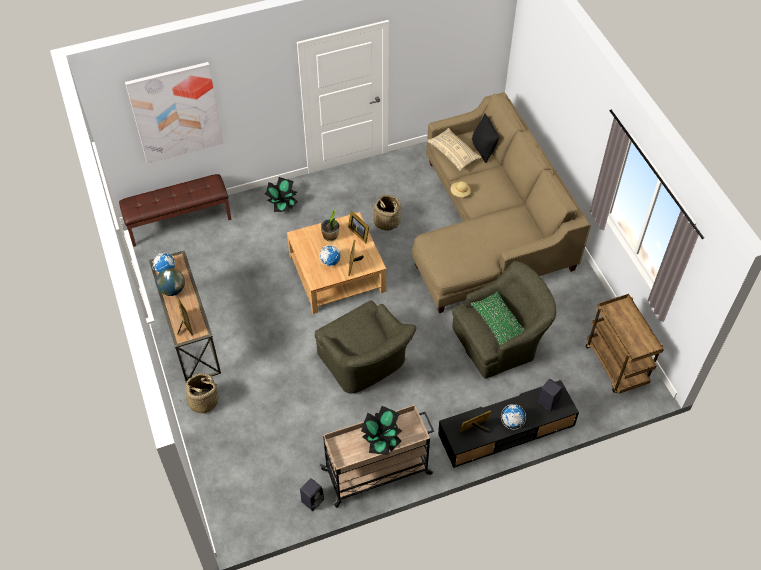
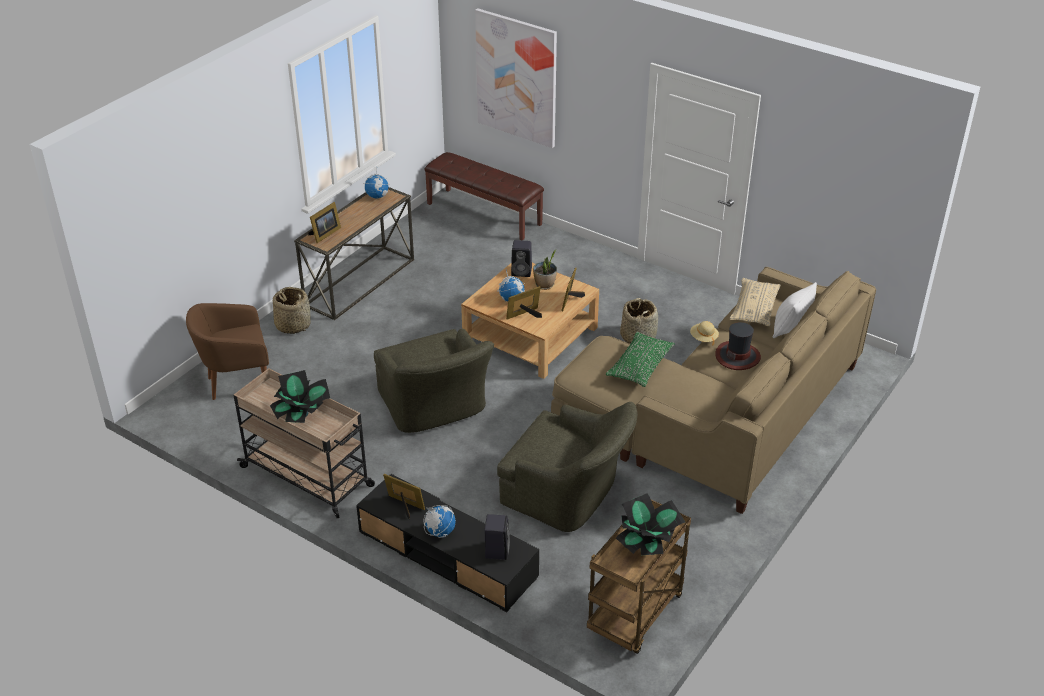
camera: 55 degrees right, 15 degrees down
(172, 290) = (357, 210): globe -> none
(241, 468) = (237, 383): none -> brown armchair
(282, 204) = (578, 261): potted plant -> potted plant (647, 543)
(313, 500) = (238, 446): black speaker -> black speaker (522, 271)
(366, 364) = (435, 407): green armchair -> green armchair turned 45 degrees counterclockwise
(483, 149) = (790, 328): black pillow -> white pillow
(490, 188) = (737, 356): none -> hat
(498, 322) = (557, 451): green pillow -> green pillow (640, 366)

